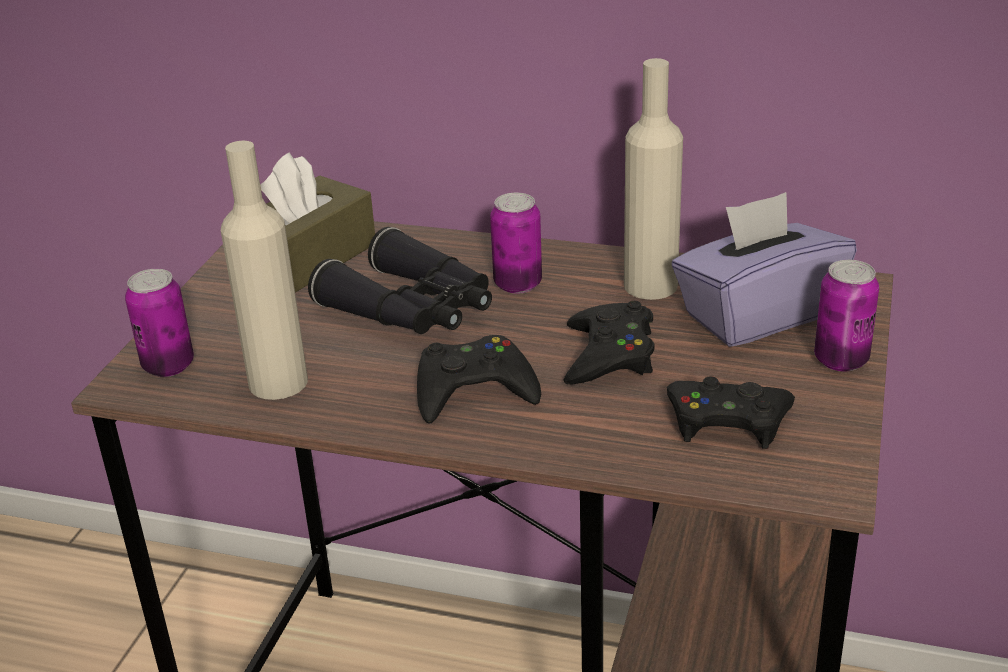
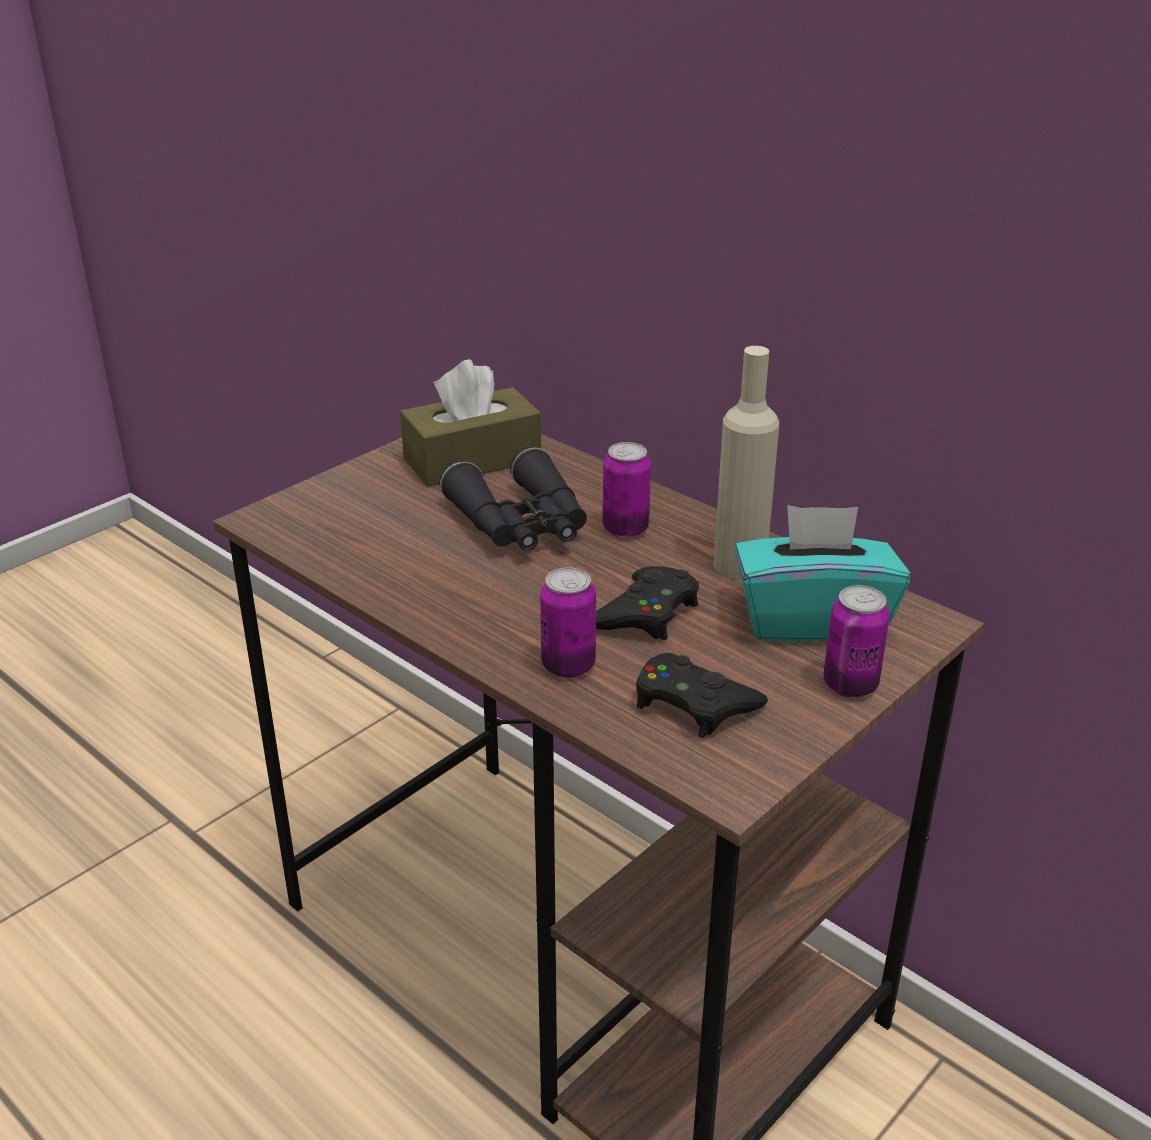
camera: 25 degrees right, 0 degrees up
(168, 366) = (300, 514): can -> can (568, 665)
(278, 382) = (366, 552): beige bottle -> none
(473, 390) = (507, 607): black game controller -> none
(757, 314) = (812, 620): purple tissue box -> turquoise tissue box

